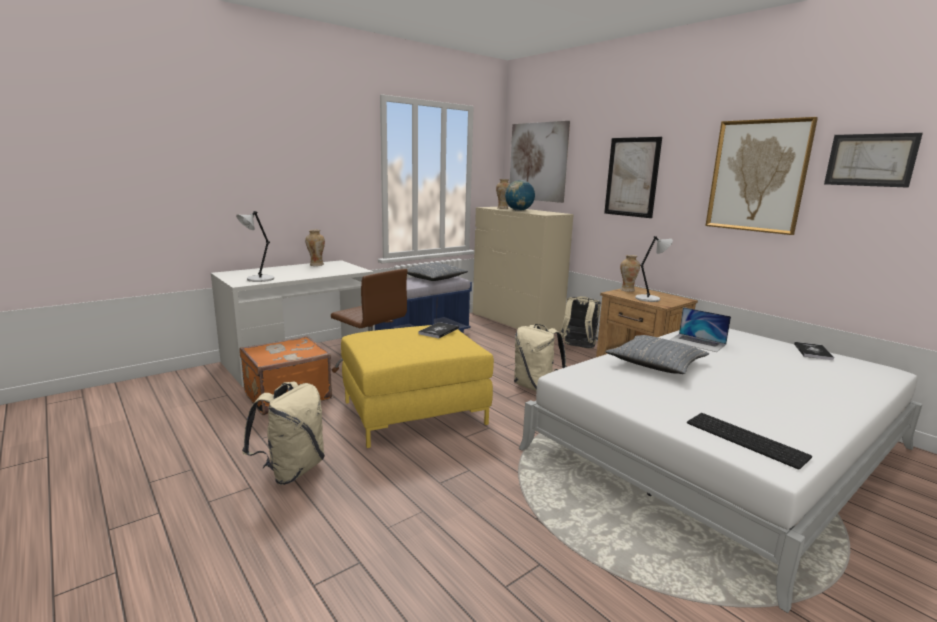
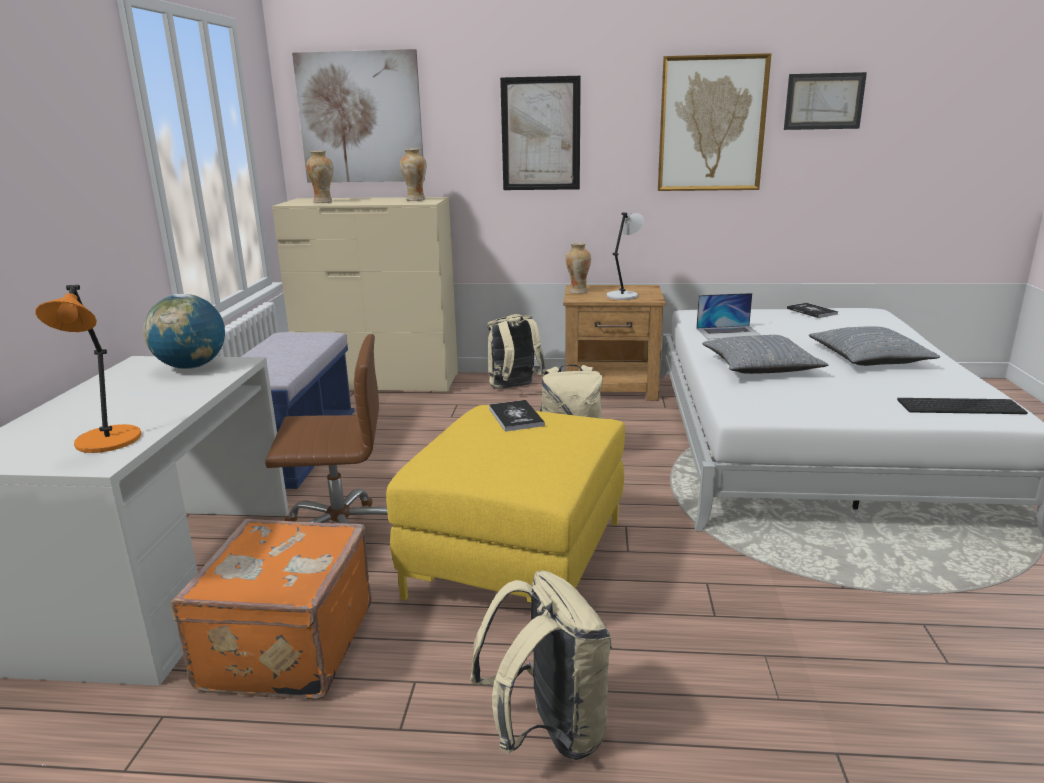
camera: 45 degrees left, 5 degrees up
(259, 279) = (107, 442): grey table lamp -> orange table lamp
(316, 265) = (118, 378): vase -> vase (415, 199)
(434, 278) = (291, 344): grey pillow -> grey pillow (869, 358)
(519, 210) = (364, 202): globe -> globe (191, 367)

